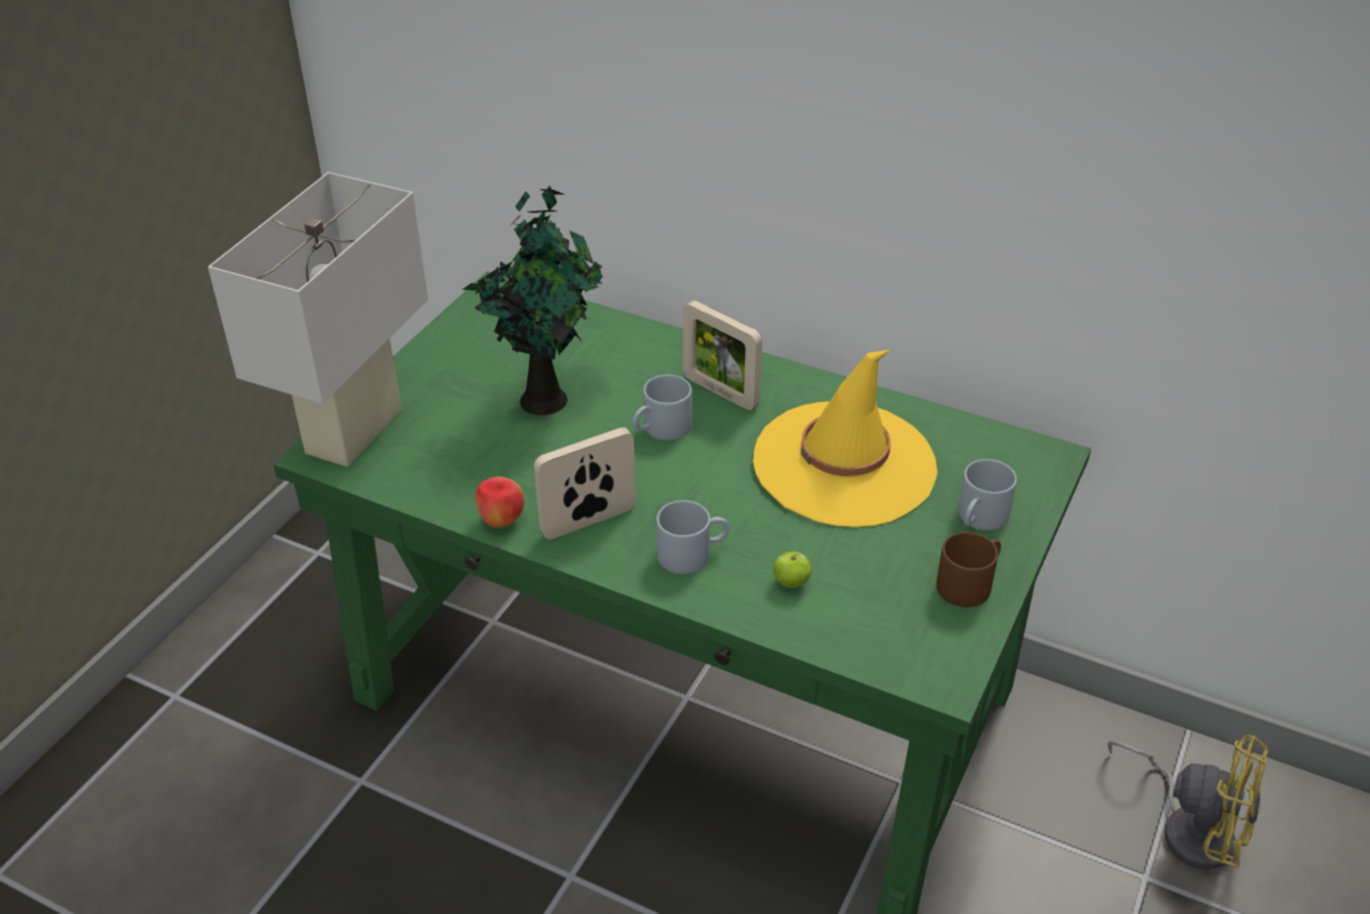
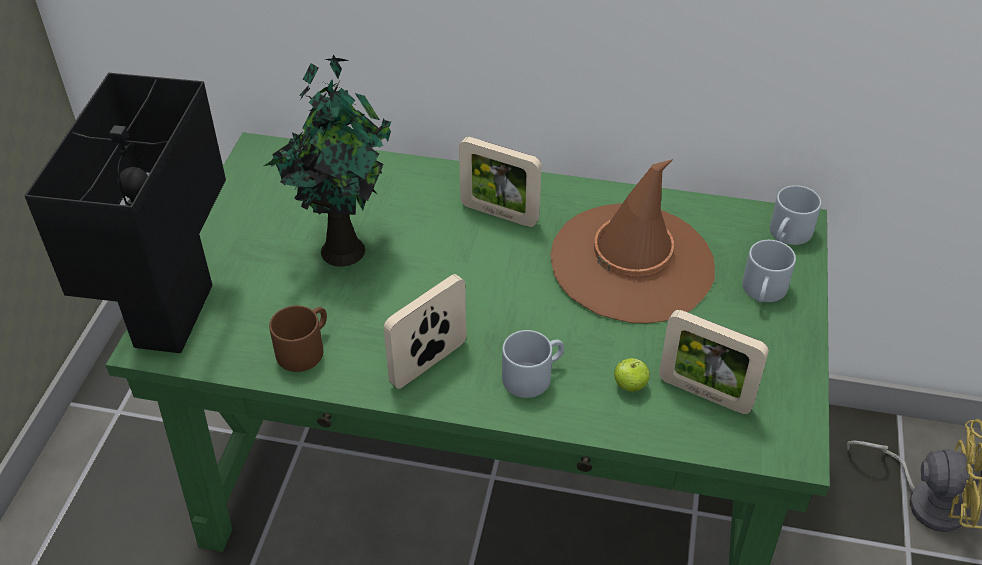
camera: 15 degrees left, 5 degrees up
(354, 432) = (174, 316): white table lamp -> black table lamp
(501, 521) = (348, 379): apple -> none
(661, 429) = (460, 260): grey mug -> grey mug (788, 235)
(844, 464) = (632, 263): yellow hat -> brown hat
(869, 606) = (704, 394): none -> picture frame
(969, 582) = (778, 354): brown mug -> brown mug (305, 348)

